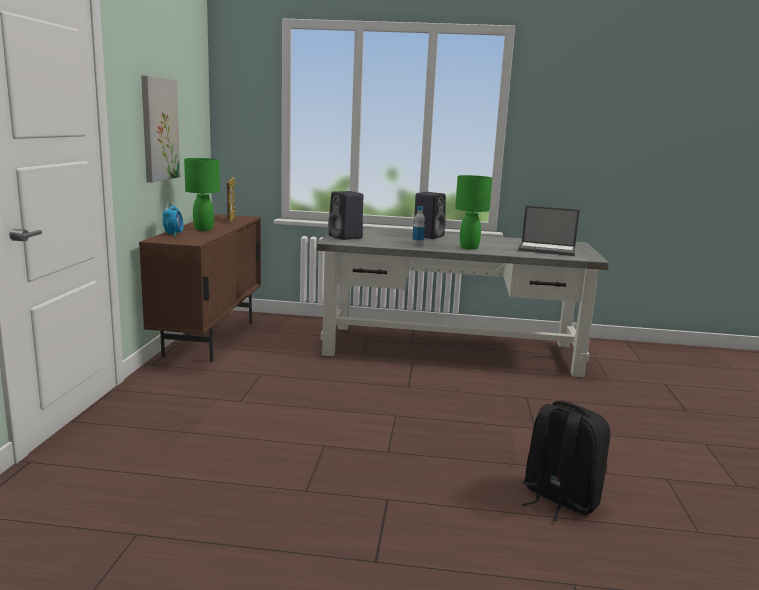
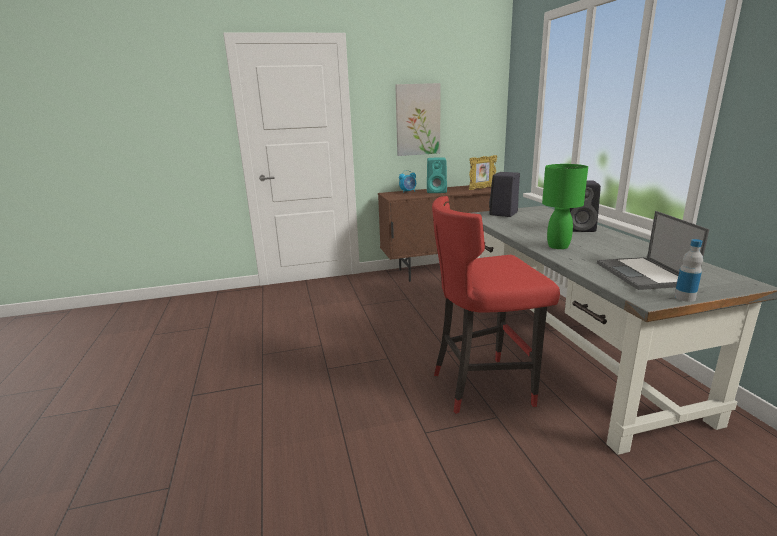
camera: 70 degrees right, 5 degrees up
(203, 229) = (437, 191): green table lamp -> turquoise speaker
(417, 245) = (524, 232): bottle -> bottle (684, 297)
(480, 389) = (483, 386): none -> red stool
(559, 499) = (292, 465): black backpack -> none

